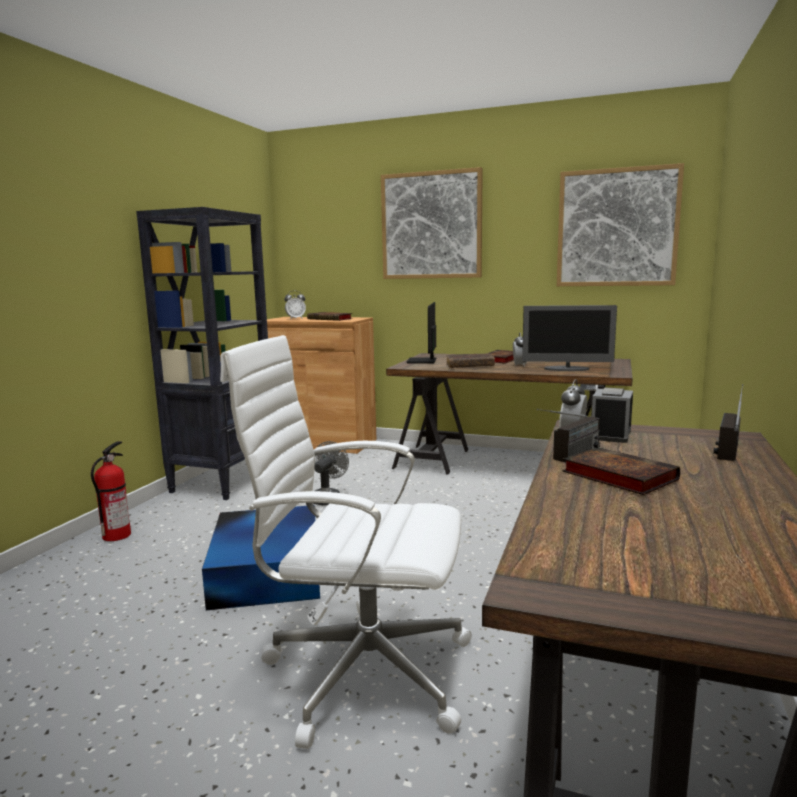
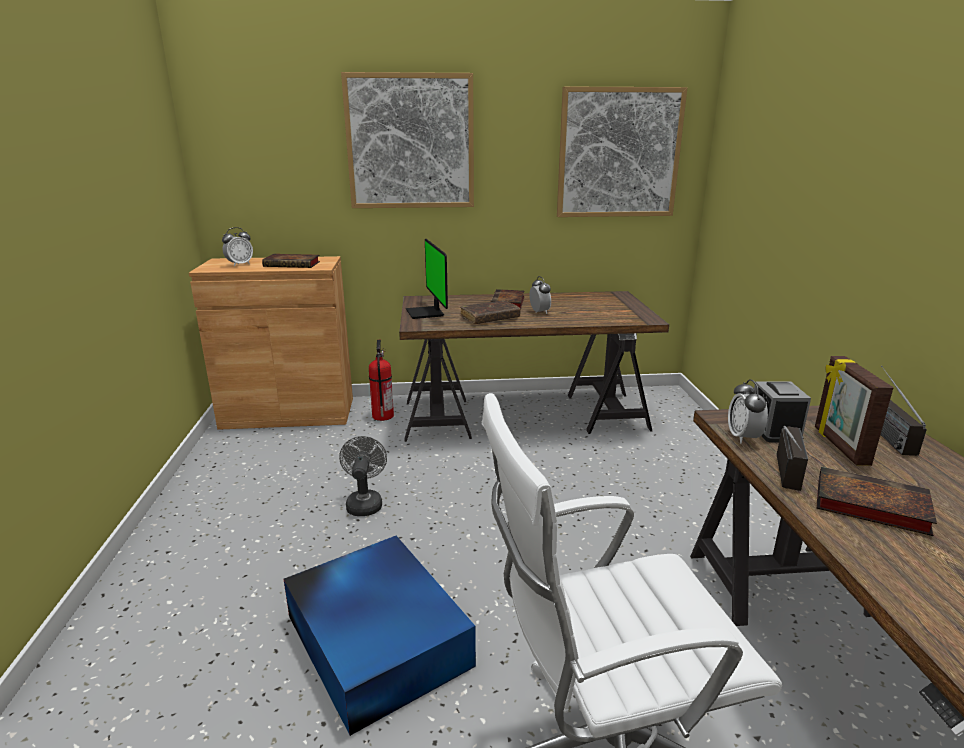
camera: 25 degrees left, 10 degrees up
(117, 535) = (111, 639): fire extinguisher -> fire extinguisher (382, 415)
(225, 481) = (206, 502): black bookcase -> none
(567, 369) = (593, 315): monitor -> none
(659, 448) = (839, 446): none -> picture frame

